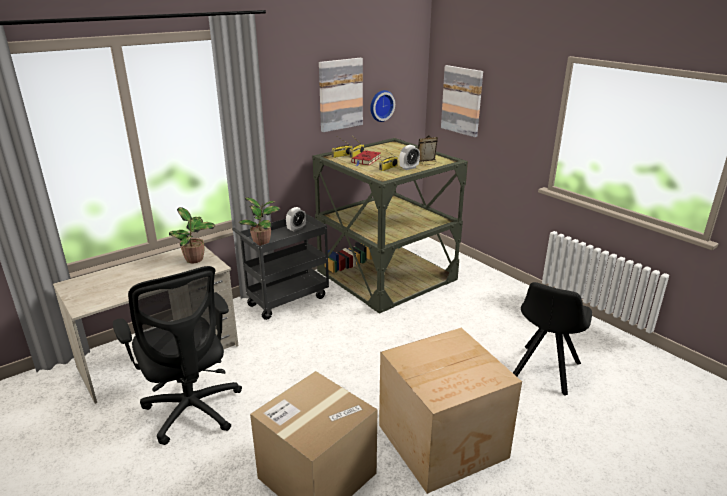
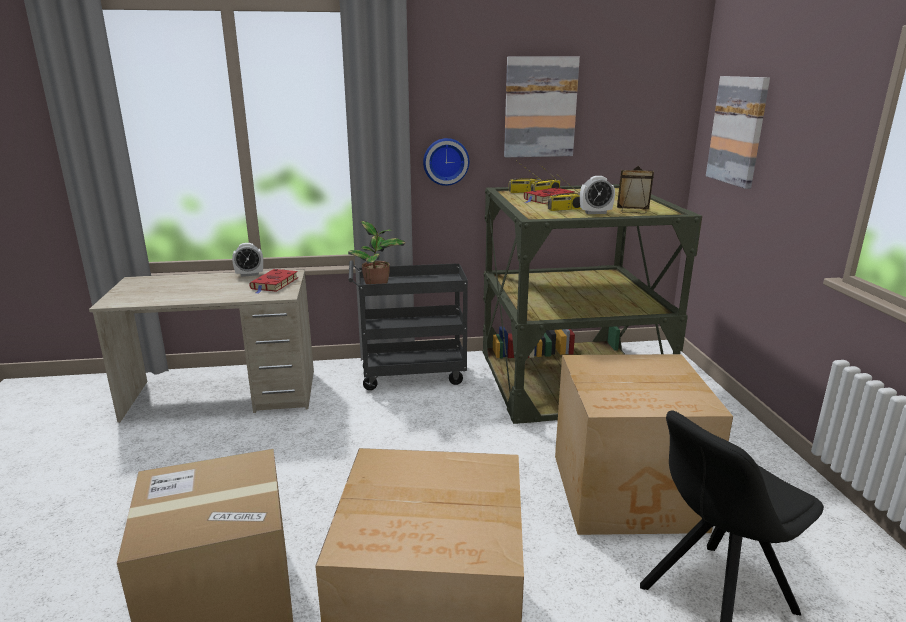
camera: 30 degrees right, 5 degrees down
(189, 406) = (190, 458): black office chair -> none
(195, 260) = (274, 284): potted plant -> red book
(296, 229) = (436, 280): alarm clock -> alarm clock (249, 274)
(380, 105) = (609, 132): wall clock -> wall clock (445, 161)
(471, 333) = (628, 492): none -> cardboard box

